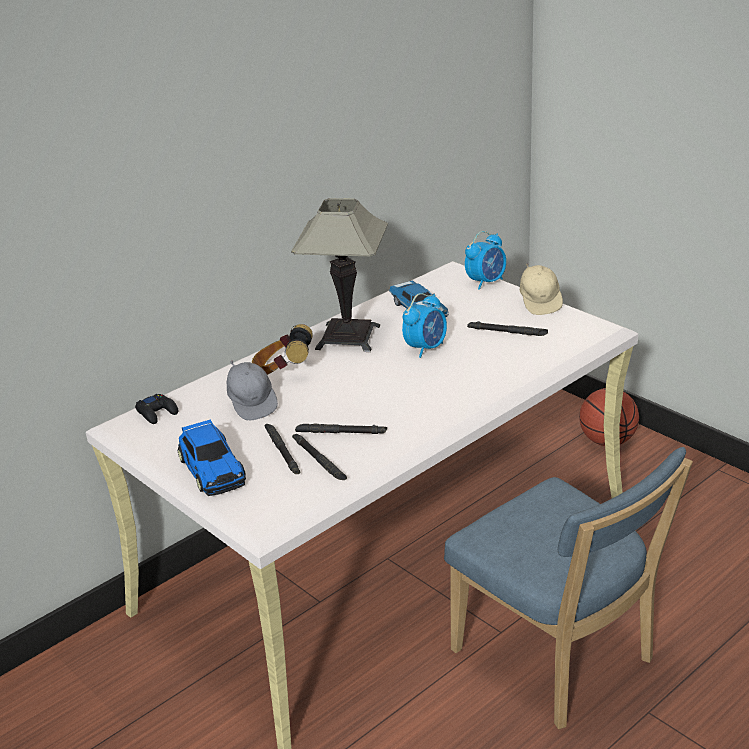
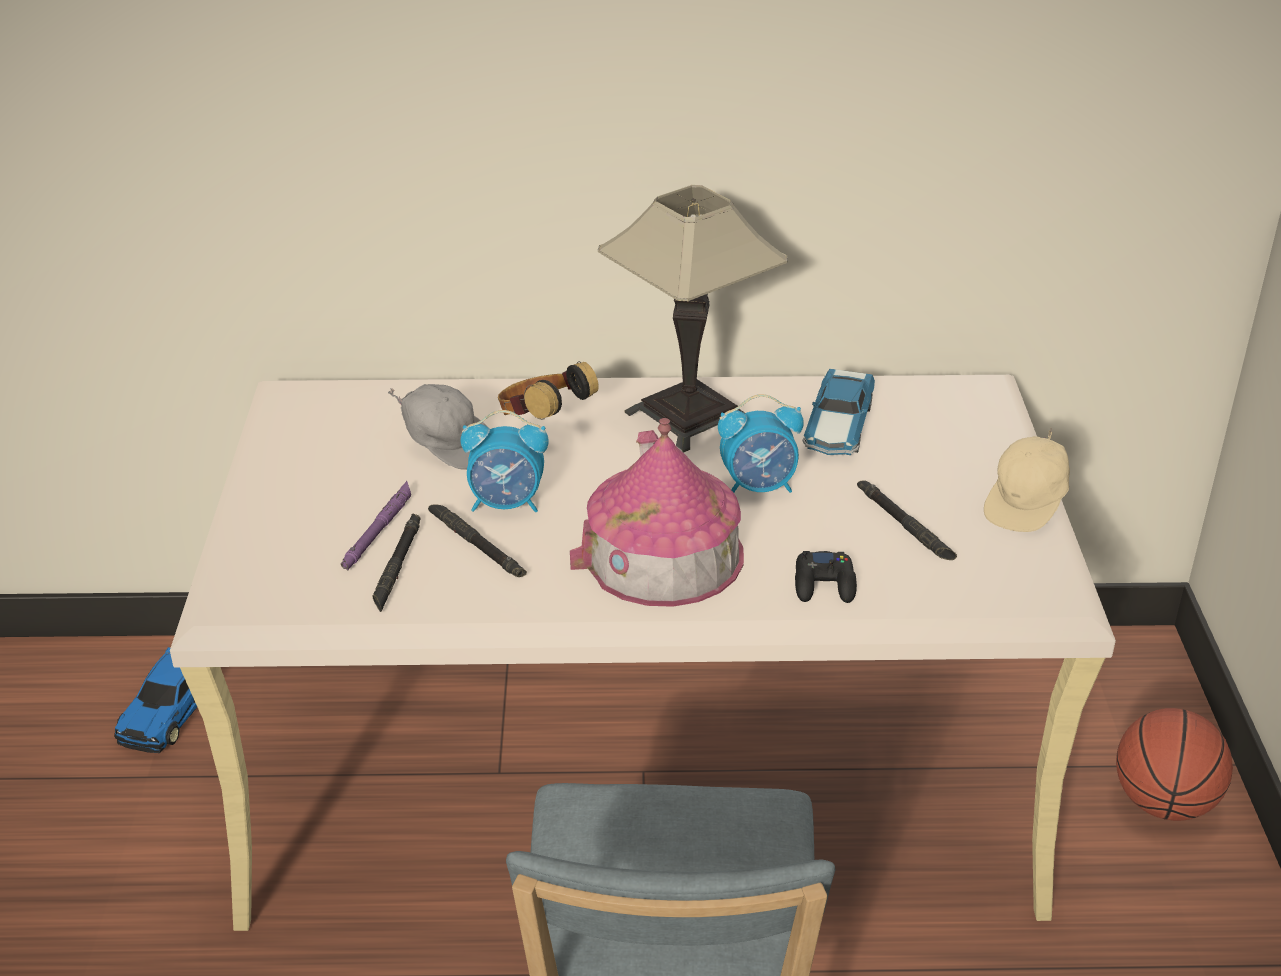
camera: 40 degrees right, 5 degrees up
(157, 413) = (341, 399): black game controller -> black game controller (824, 584)
(212, 469) = (282, 505): toy car -> toy car (169, 712)
(252, 403) = (447, 445): grey cap -> grey cap turned 75 degrees counterclockwise
(282, 452) = (379, 530): black flashlight -> purple flashlight
(430, 392) = (663, 555): none -> toy house
(486, 282) = (998, 431): alarm clock -> alarm clock (507, 504)

